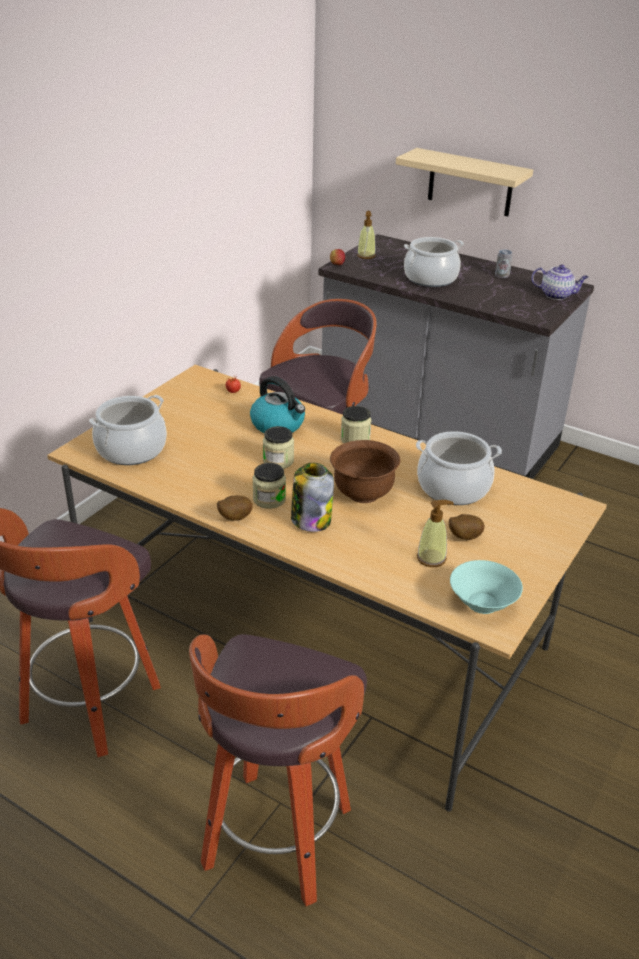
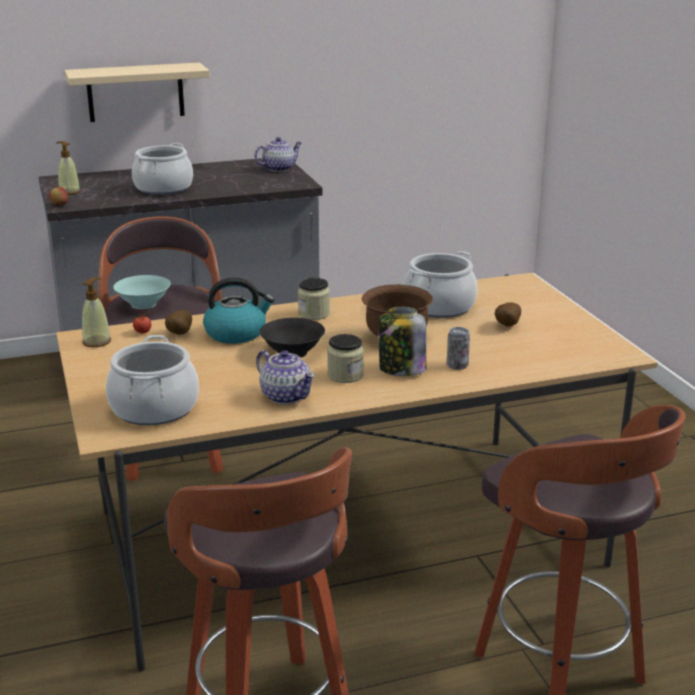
camera: 50 degrees left, 10 degrees down
(206, 490) = (286, 396): none -> teapot
(234, 518) = (350, 398): potato -> potato (178, 334)
(278, 461) = (293, 352): jar -> black bowl
(431, 558) = (516, 346): soap dispenser -> soap dispenser (97, 342)
(483, 603) = (592, 349): turquoise bowl -> turquoise bowl (144, 304)
(502, 275) = (212, 170): can -> can (457, 365)

